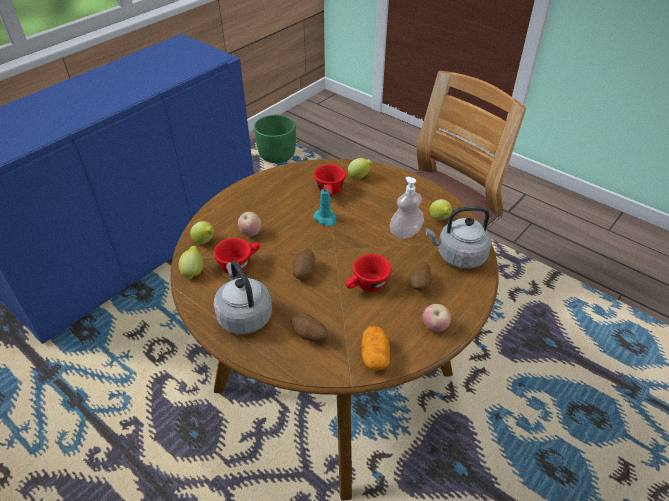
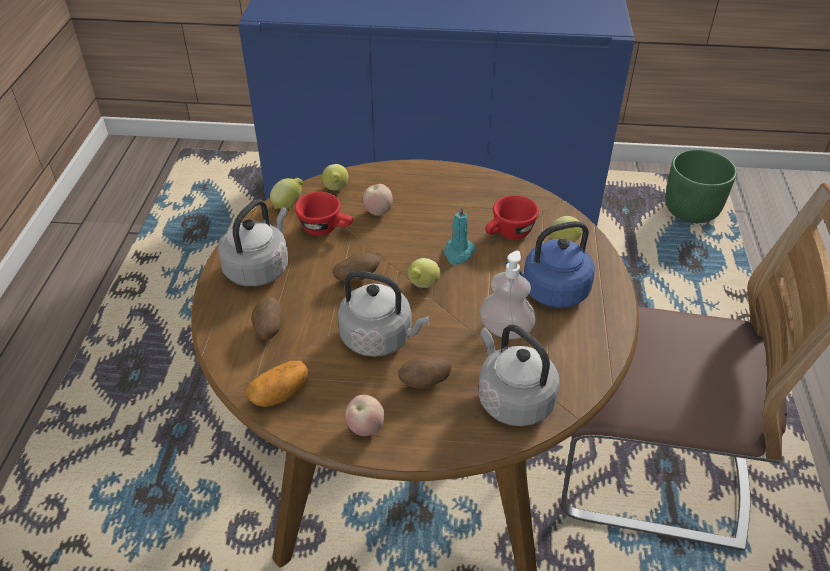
camera: 55 degrees right, 0 degrees up
(366, 286) = (380, 338): red cup -> grey kettle
(392, 201) = (551, 292): none -> blue kettle
(439, 219) = (566, 350): lemon -> lemon (422, 286)

